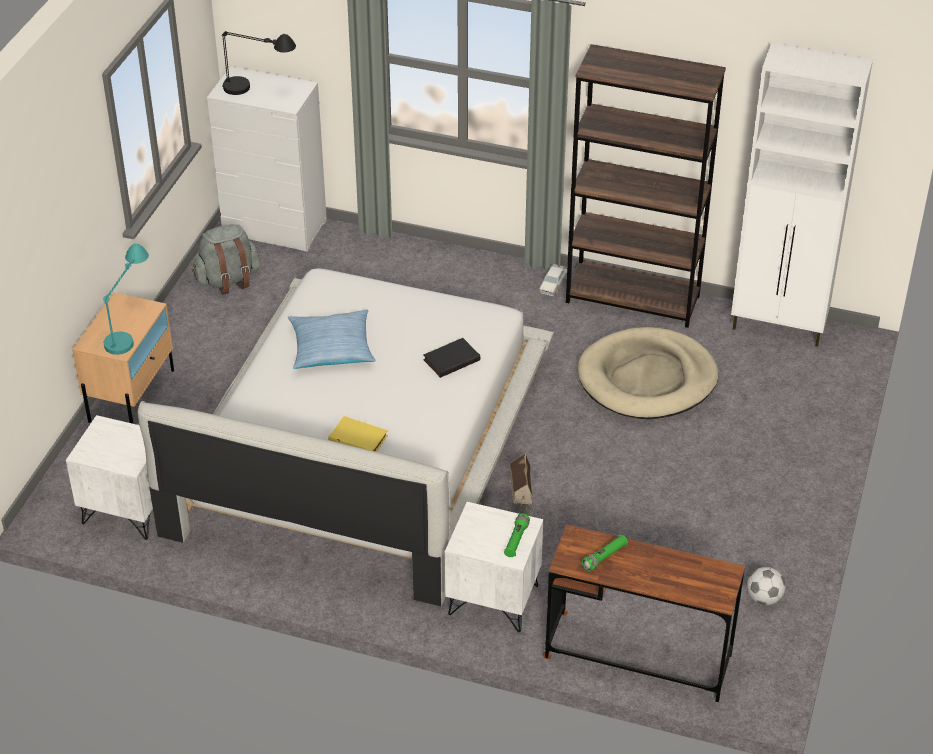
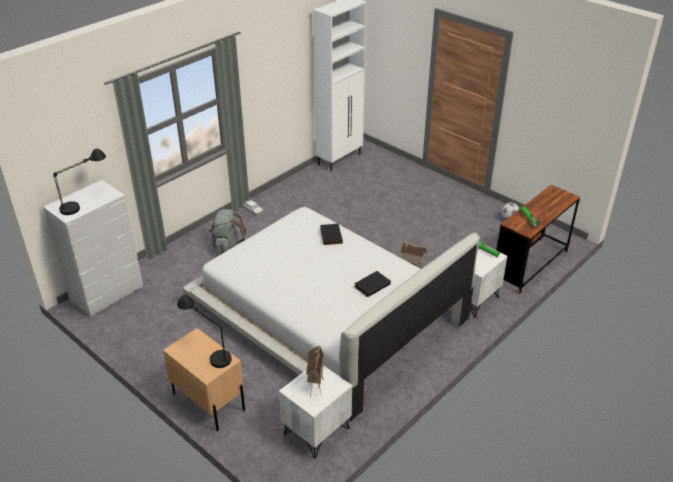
camera: 65 degrees left, 5 degrees down
(119, 443) = (315, 386): none -> toy house
(129, 328) = (208, 350): turquoise table lamp -> black table lamp
(228, 280) = (136, 326): grey backpack -> grey backpack (227, 246)
(332, 347) = (287, 274): pillow -> none
(359, 438) = (372, 285): yellow book -> black book
(633, 299) = (286, 190): brown bookcase -> none
(647, 379) = (346, 204): beige dog bed -> none

